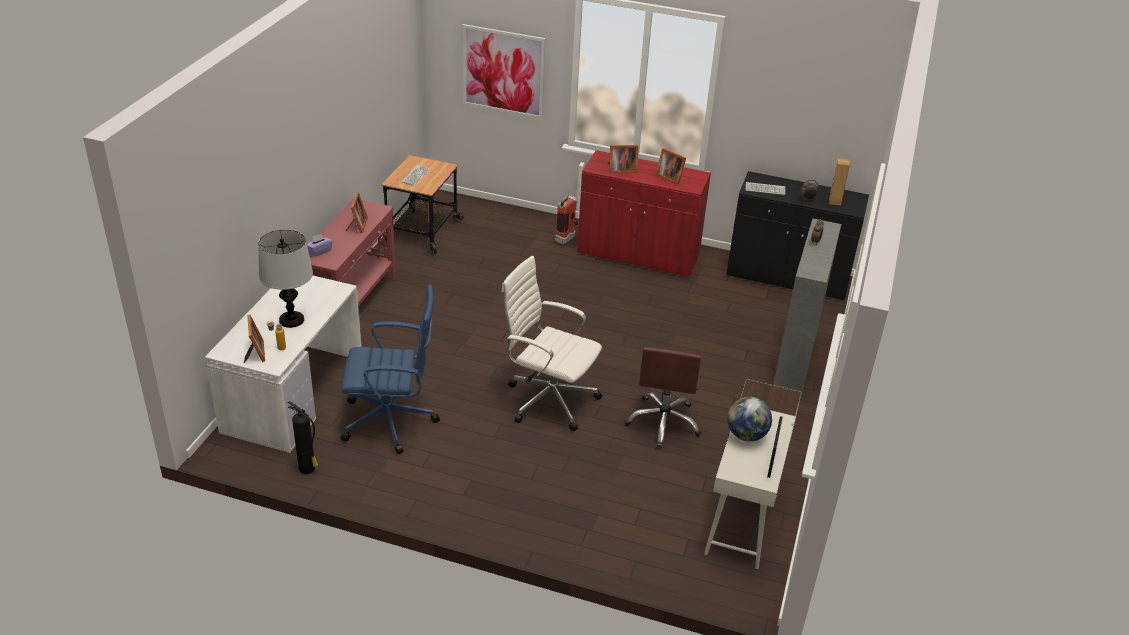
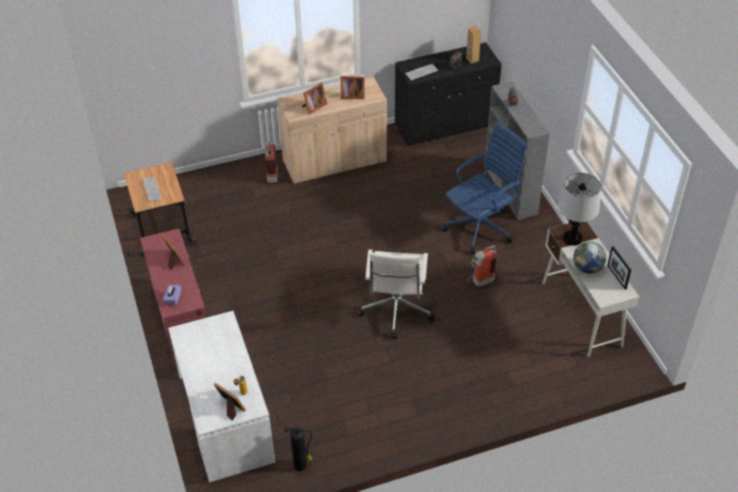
camera: 35 degrees left, 10 degrees up
(291, 320) = (223, 366): table lamp -> table lamp (573, 238)
(392, 421) = (315, 393): blue office chair -> blue office chair (481, 227)
(503, 71) = (175, 68): picture -> none
(549, 399) = (396, 311): white office chair -> white office chair turned 75 degrees counterclockwise
(638, 254) = (334, 161): red cabinet -> beige cabinet
(664, 422) = (479, 282): brown office chair -> fire extinguisher

